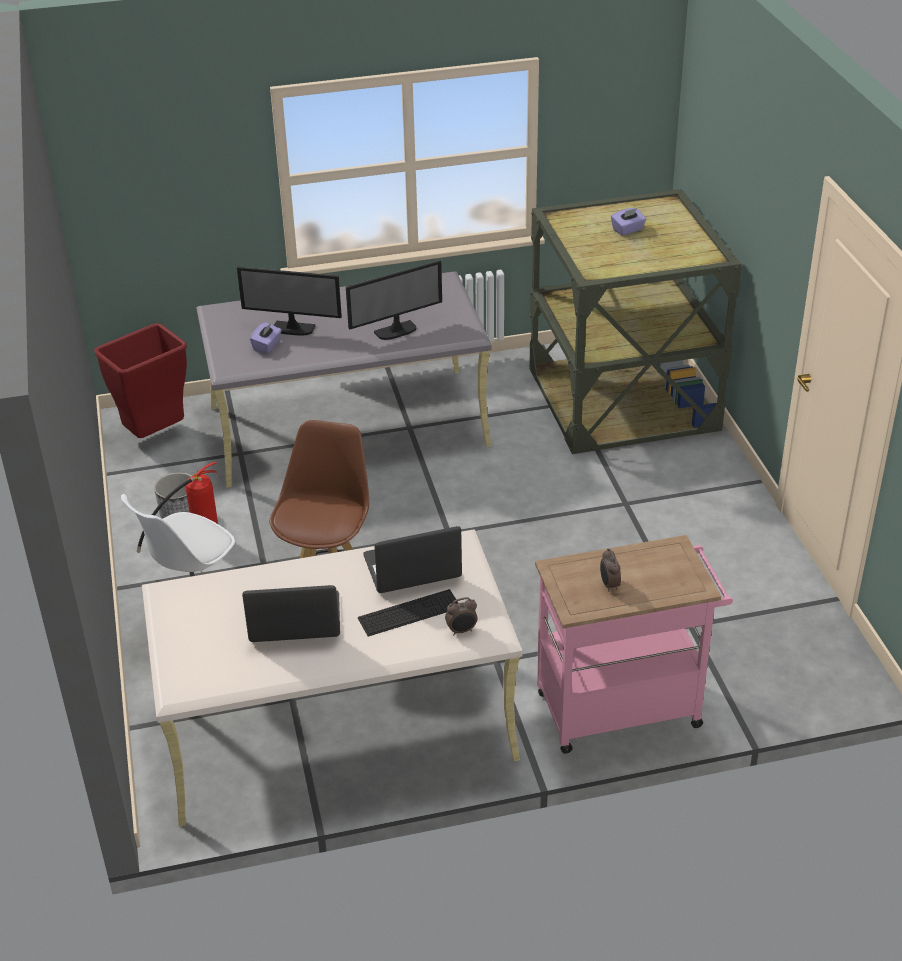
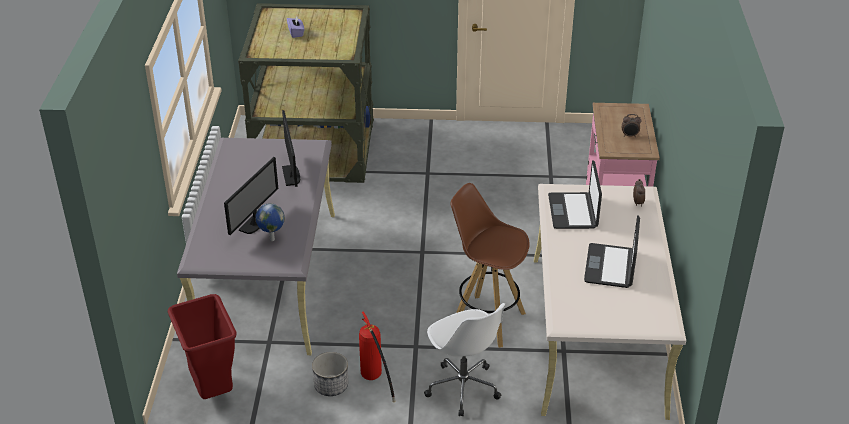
camera: 75 degrees left, 0 degrees up
(267, 346) = (271, 239): purple tissue box -> globe
(409, 613) = (616, 219): keyboard -> none

